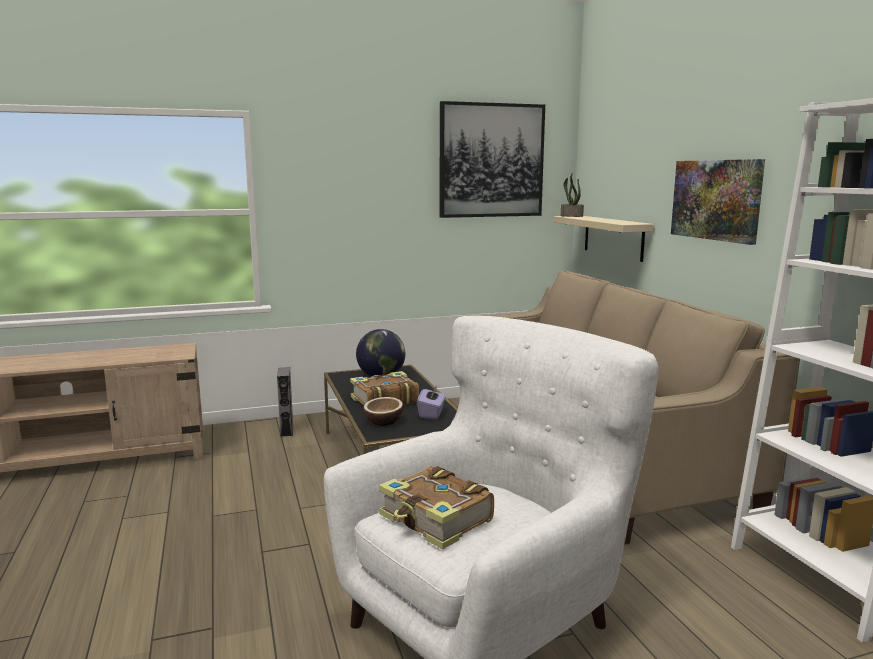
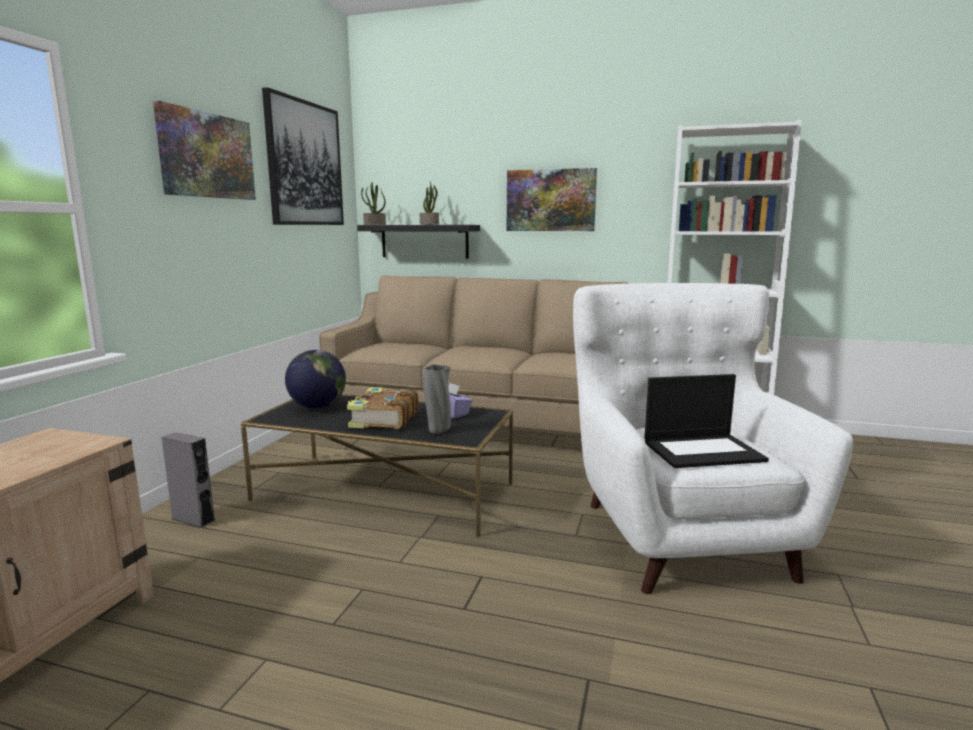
camera: 55 degrees left, 0 degrees up
(368, 166) = (206, 155): none -> picture
(383, 421) = (438, 431): bowl -> grey vase
(436, 520) = (703, 451): book -> laptop
(604, 220) = (429, 224): none -> potted plant
(613, 237) = (424, 241): beige shelf -> black shelf

